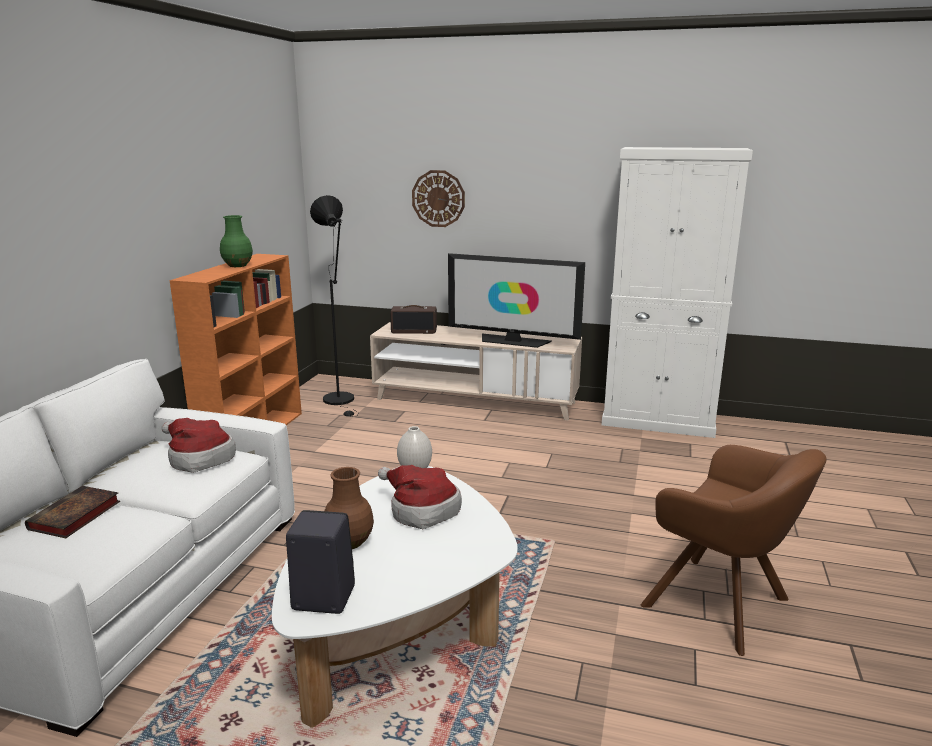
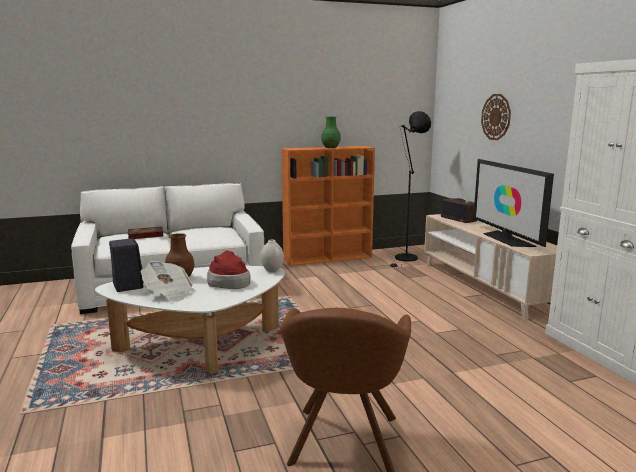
camera: 55 degrees right, 5 degrees down
(198, 459) = (216, 234): hat -> none
(411, 569) = (168, 294): none -> newspaper

